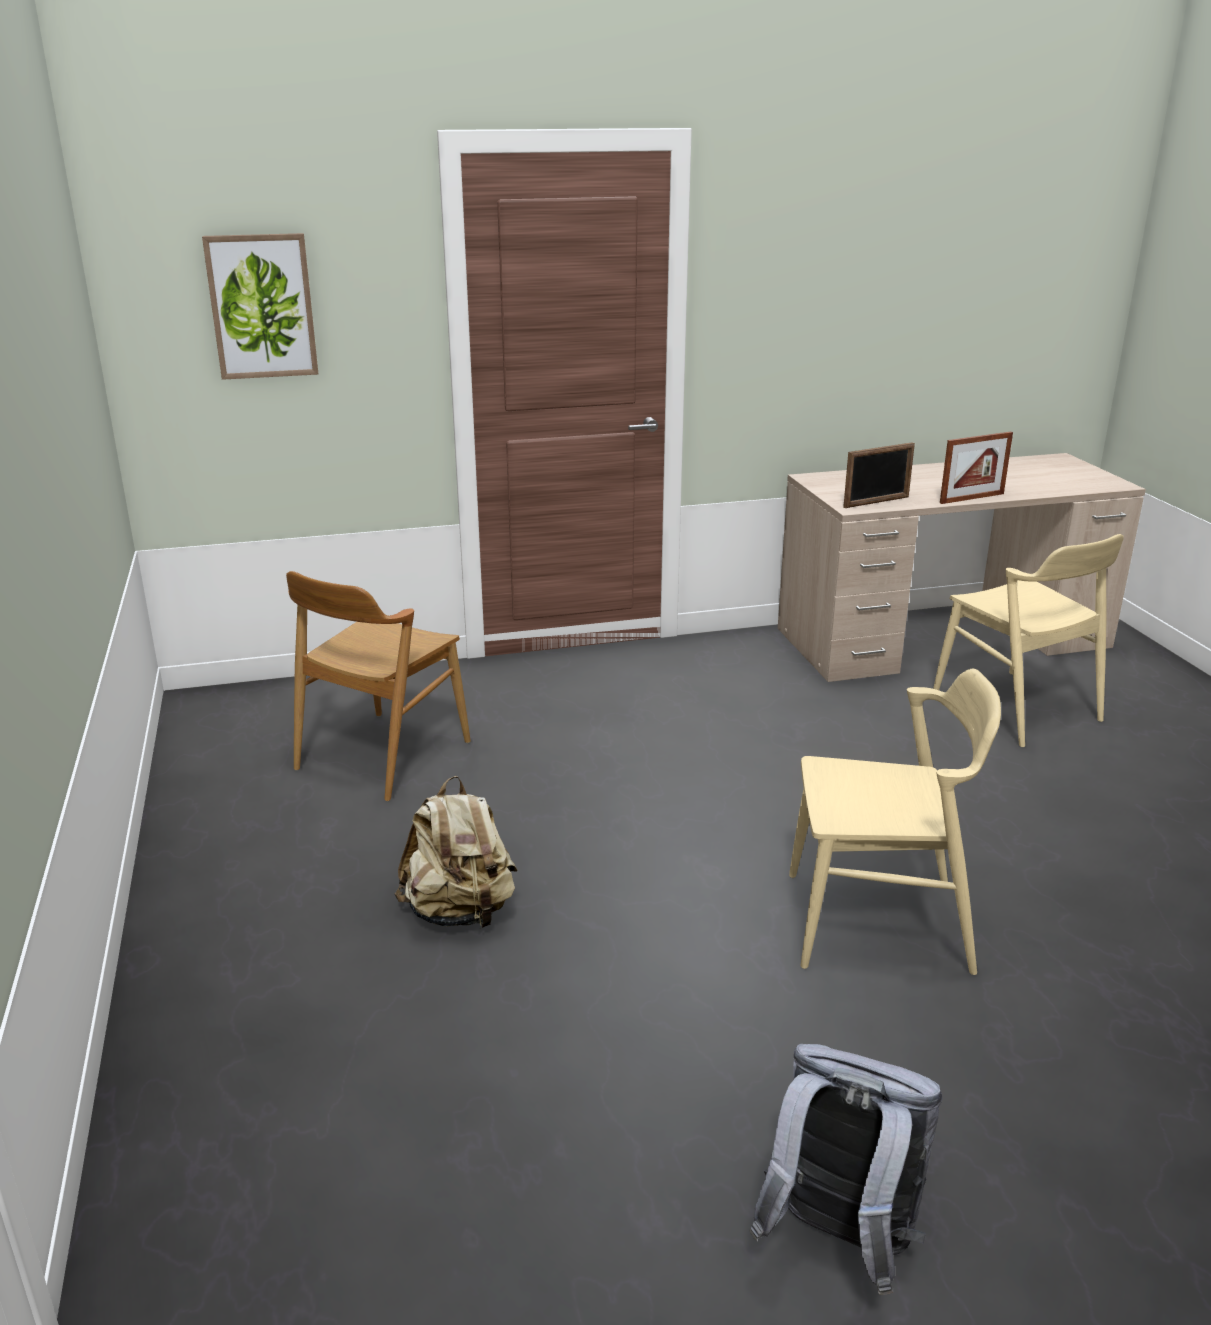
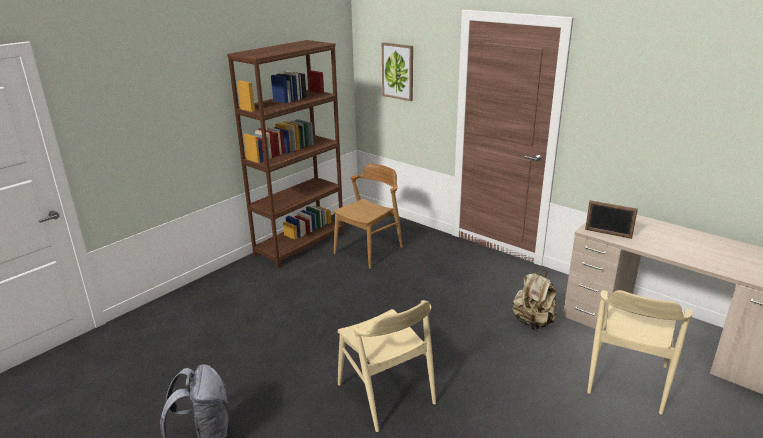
camera: 55 degrees right, 0 degrees up
(211, 824) = (300, 244): none -> brown bookcase
(382, 755) = (369, 250): brown chair -> brown chair turned 135 degrees clockwise
(460, 912) = (300, 303): beige backpack -> beige backpack (533, 322)
(972, 498) = (665, 253): picture frame -> none

